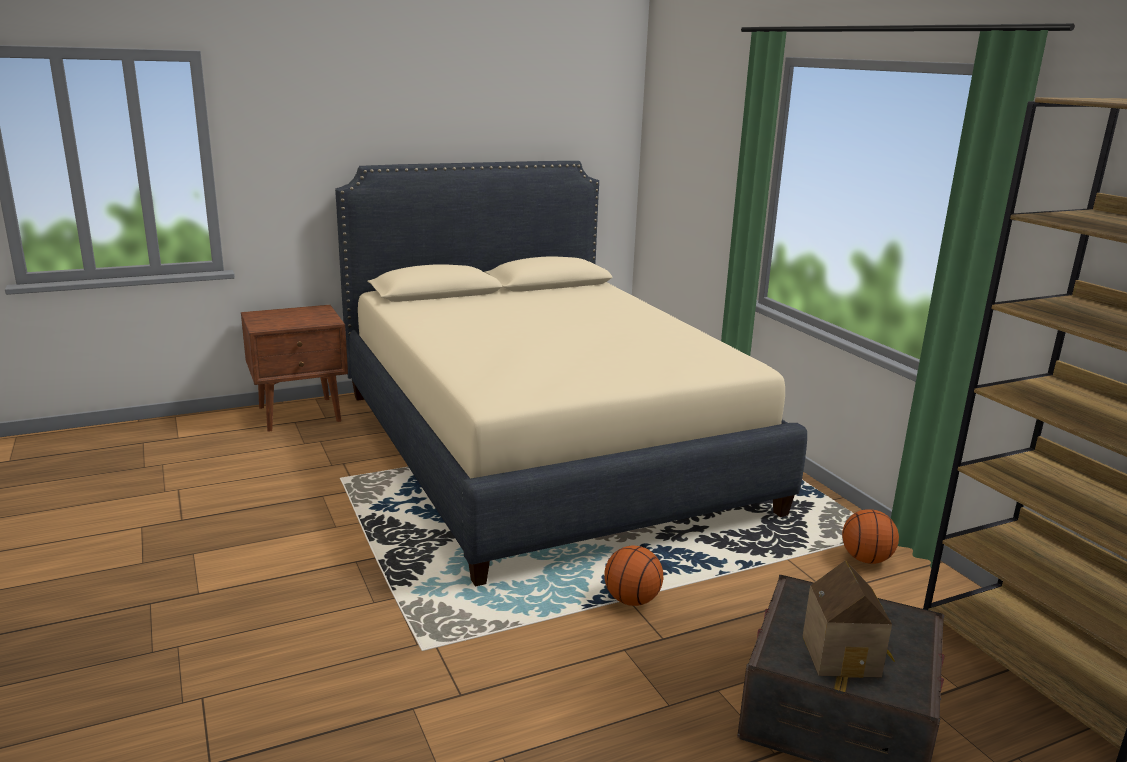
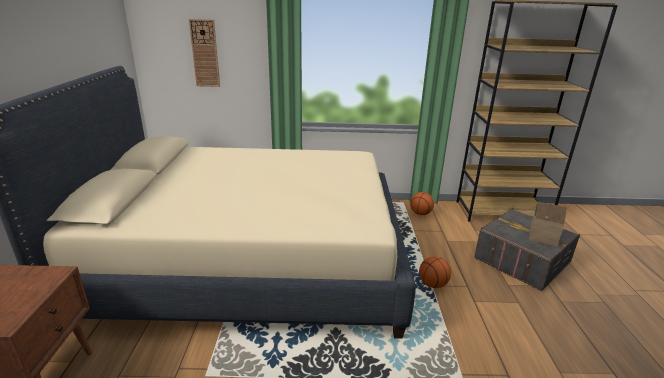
camera: 65 degrees left, 5 degrees up
(693, 162) = (205, 53): none -> wall clock

